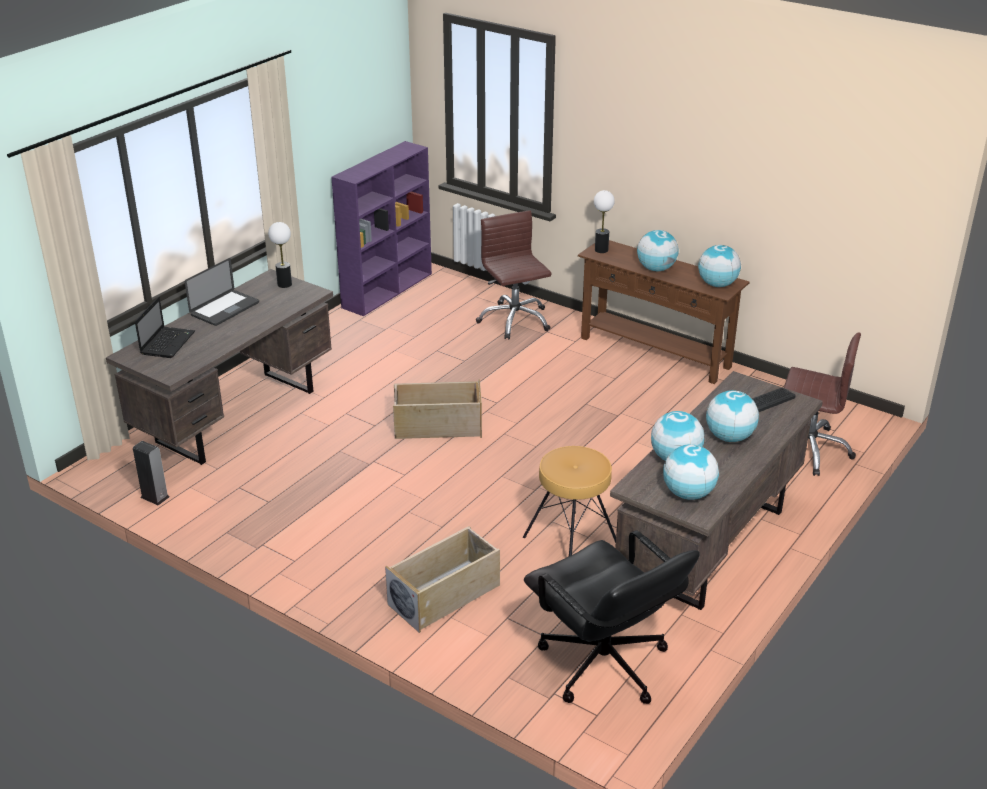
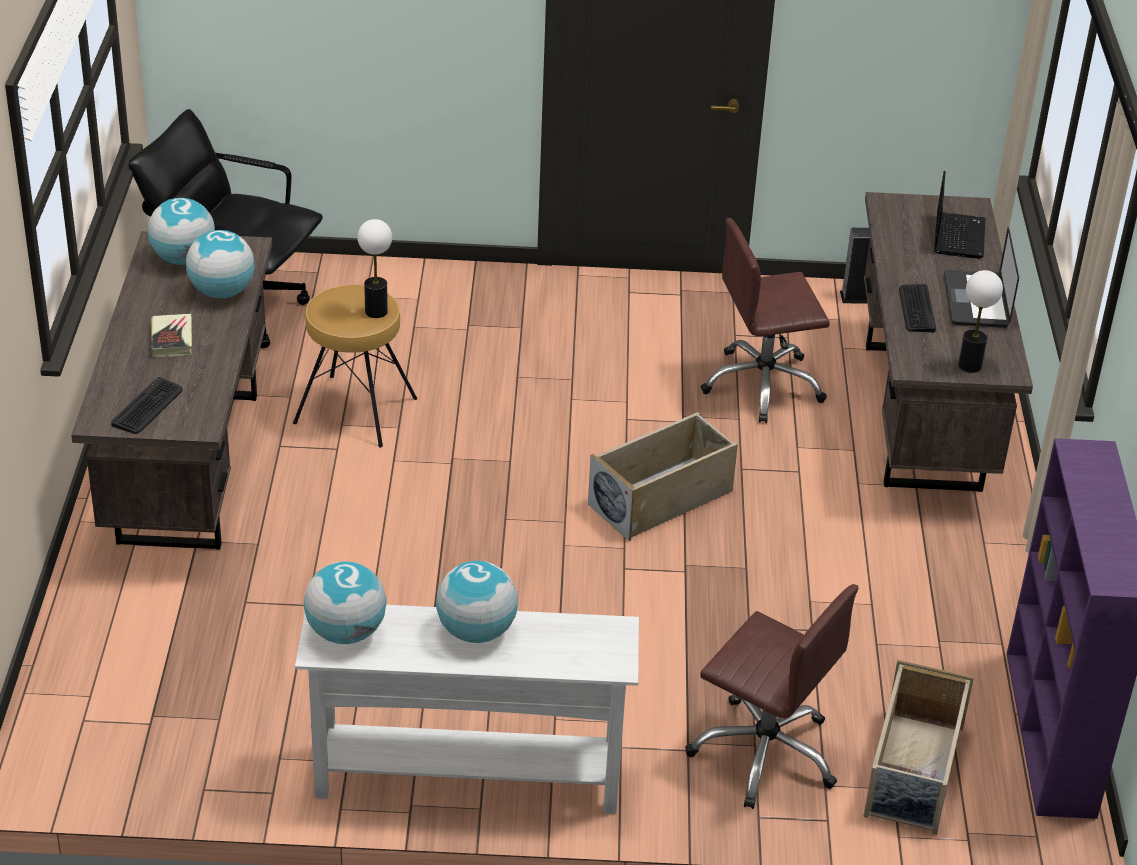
camera: 145 degrees right, 5 degrees up
(168, 342) = (958, 235): laptop -> laptop turned 150 degrees counterclockwise
(263, 315) = (916, 309): none -> keyboard
(445, 595) = (443, 314): beige storage box -> beige storage box (913, 772)
(601, 250) = (608, 644): table lamp -> table lamp (376, 311)
(655, 352) = (467, 779): brown console table -> white console table
(729, 437) = (172, 339): globe -> book
(808, 449) = (114, 665): brown office chair -> brown office chair (763, 385)

